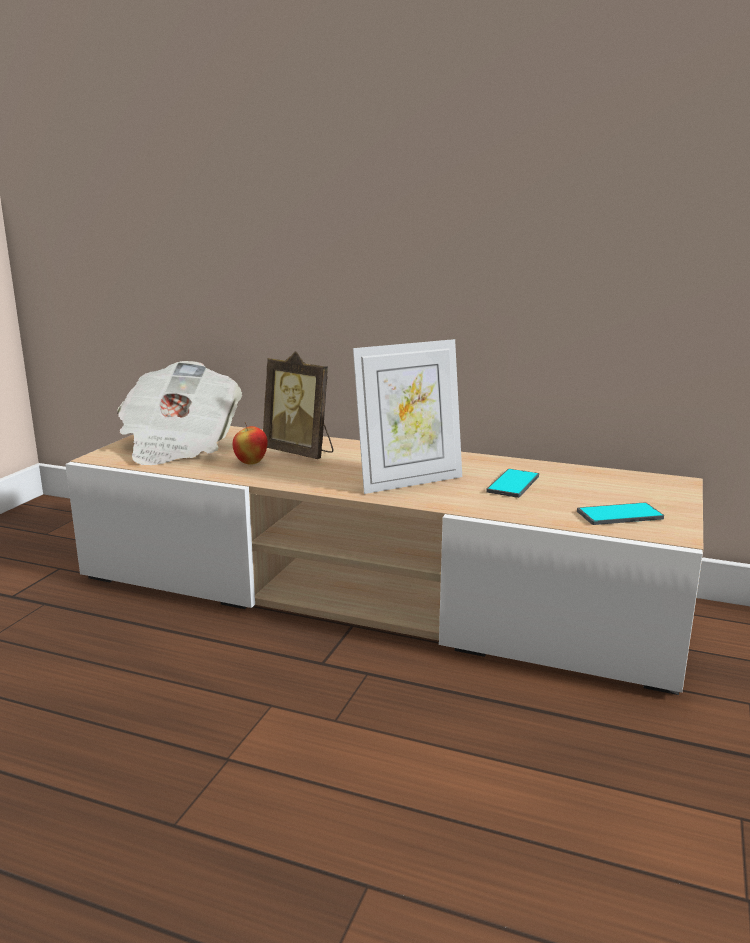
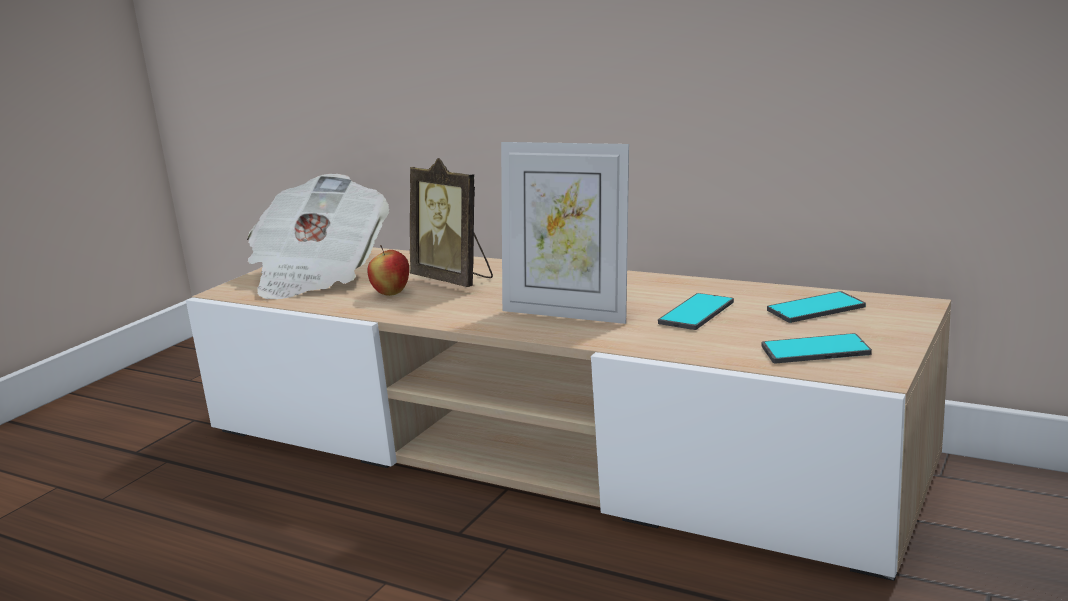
camera: 10 degrees right, 0 degrees up
(409, 481) = (568, 312): picture frame -> picture frame turned 45 degrees clockwise
(604, 483) = (815, 308): none -> phone

